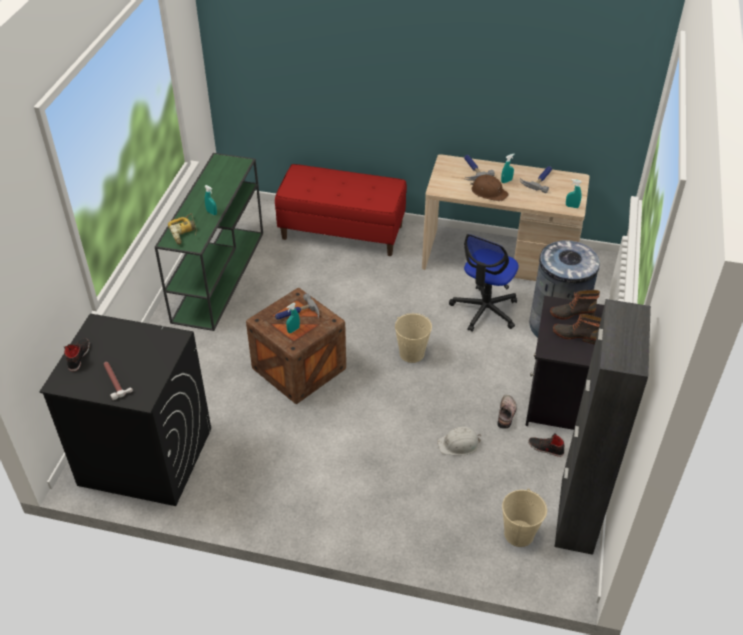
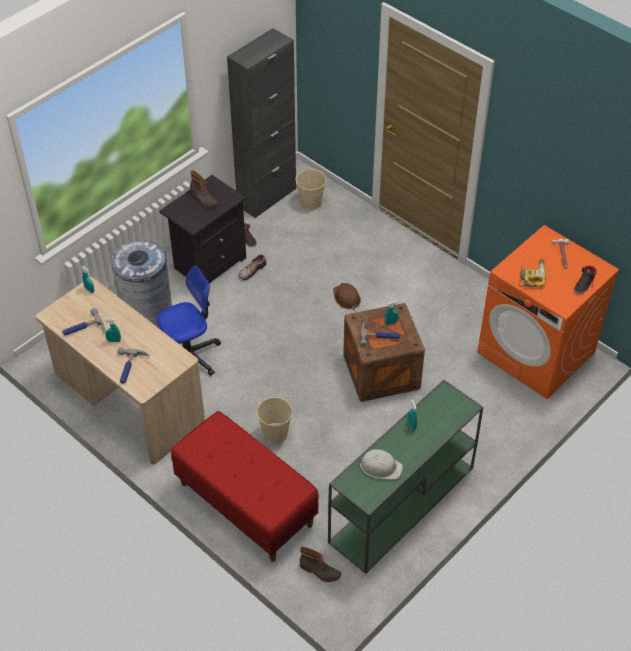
camera: 150 degrees left, 5 degrees up
(145, 456) = (536, 353): black washing machine -> orange washing machine
(184, 232) = (448, 411): power drill -> power drill (531, 276)
(411, 353) = (281, 345): beige bucket -> beige bucket (275, 433)
(459, 444) = (302, 265): white hard hat -> white hard hat (380, 467)
(488, 192) = (141, 336): brown hard hat -> brown hard hat (346, 298)
(572, 313) = (188, 214): boot -> boot (319, 571)

